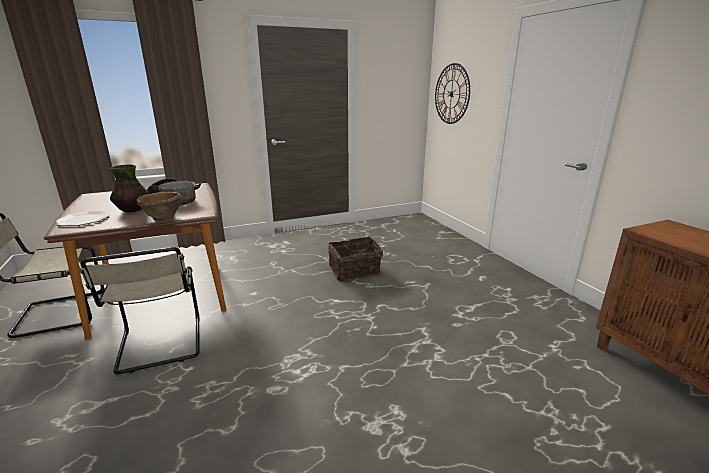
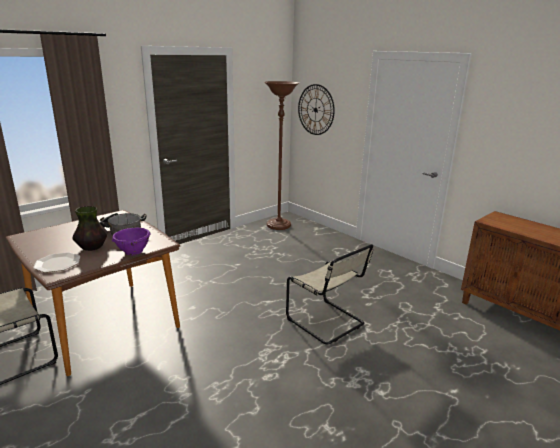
camera: 20 degrees left, 0 degrees up
(160, 345) = (144, 366): beige chair -> beige chair (327, 322)
(162, 218) = (133, 252): brown bowl -> purple bowl
(355, 271) = (266, 274): basket -> none
(401, 225) = (278, 225): none -> brown floor lamp

